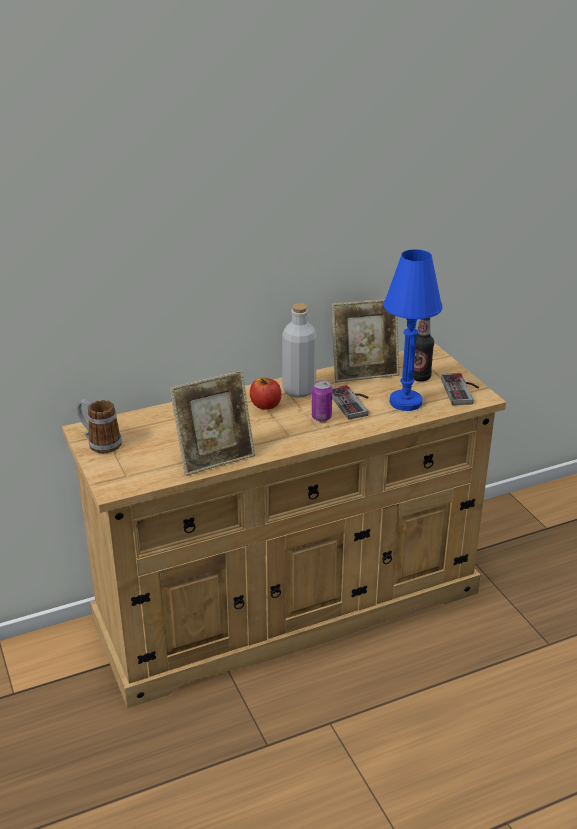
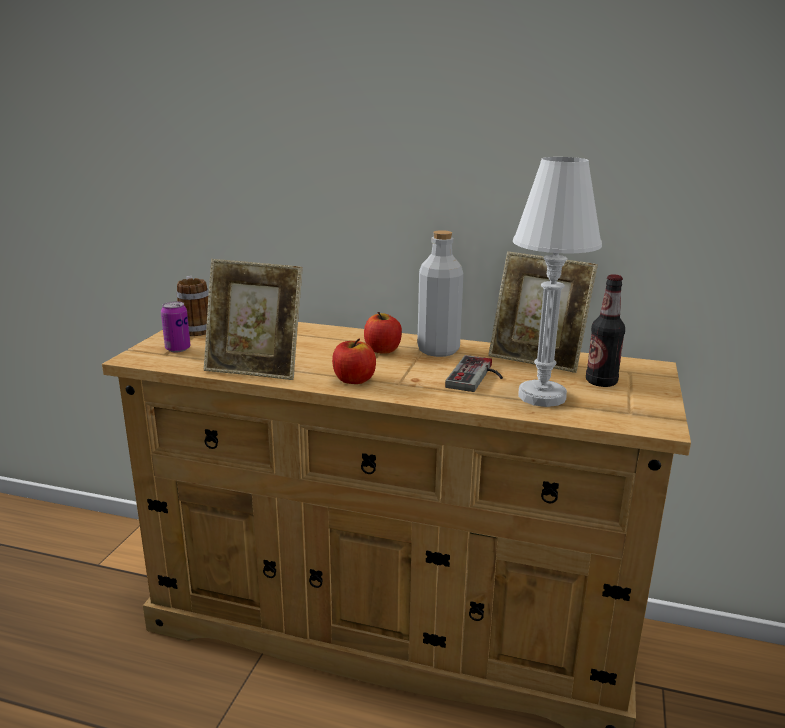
camera: 40 degrees right, 10 degrees down
(289, 438) = (353, 380): none -> apple
(321, 417) = (419, 376): can -> can (178, 349)
(405, 402) = (542, 396): blue table lamp -> white table lamp
(462, 390) = (640, 411): game controller -> none

